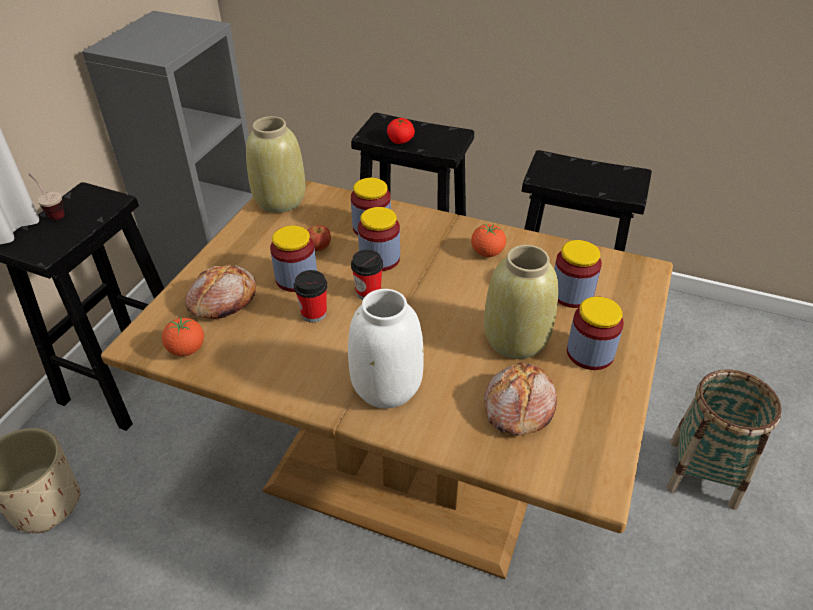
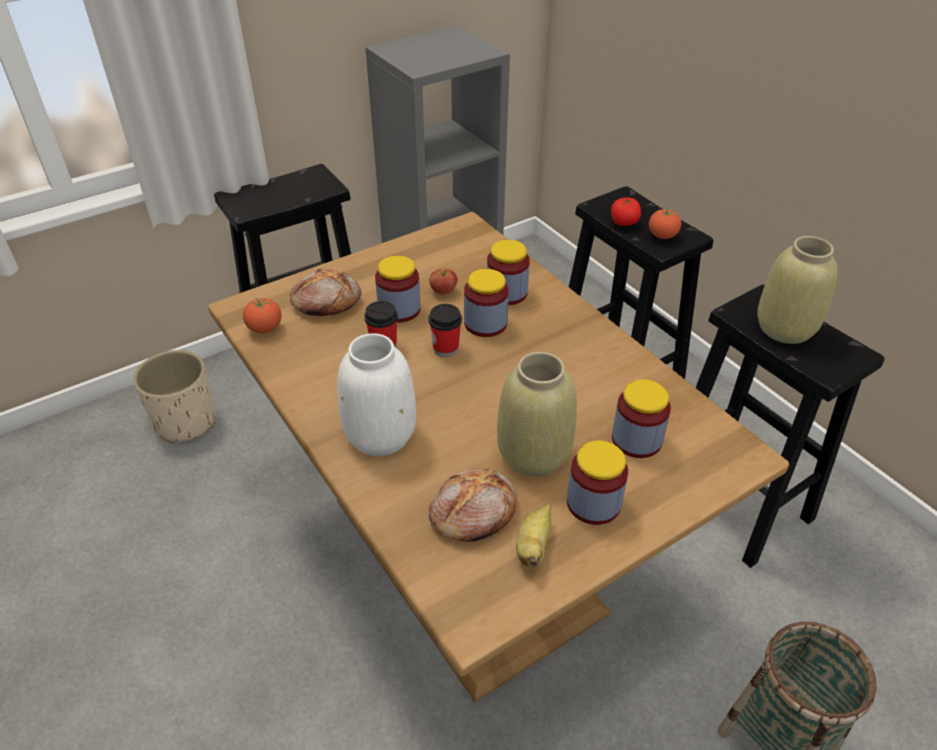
camera: 35 degrees right, 0 degrees up
(52, 213) = (280, 181): cup -> none
(279, 200) = (451, 236): beige vase -> beige vase (784, 328)
(487, 253) = (592, 362): tomato -> tomato (662, 236)
(583, 406) = (533, 546): none -> banana

